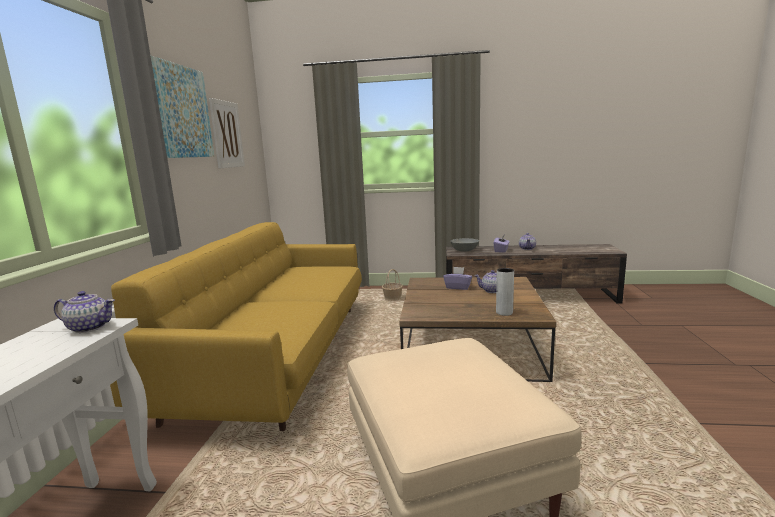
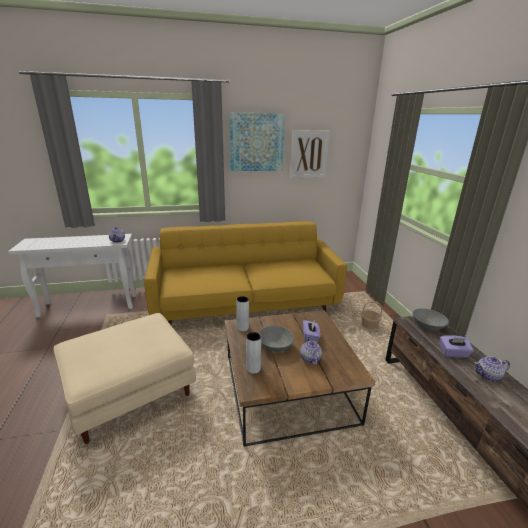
camera: 70 degrees right, 10 degrees up
(423, 312) = (242, 327): none -> grey vase
(468, 301) = (275, 346): none -> grey bowl

